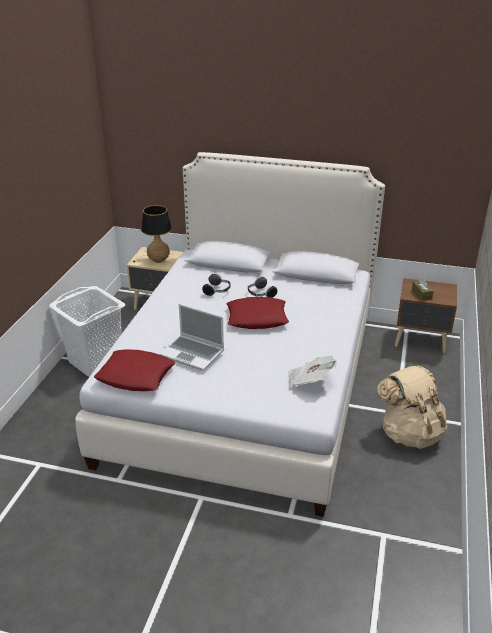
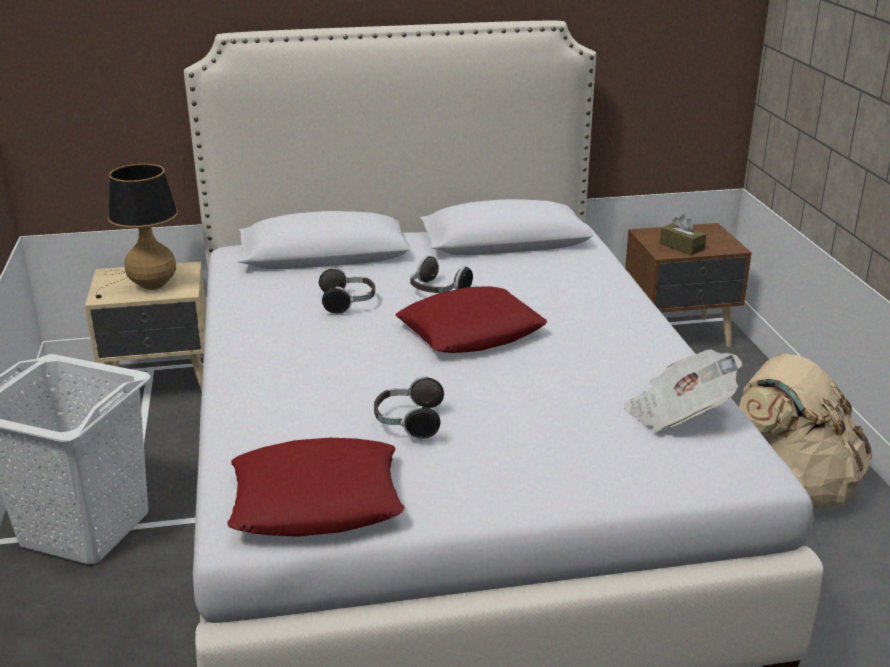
camera: 25 degrees left, 5 degrees down
(193, 353) = (408, 422): laptop -> headphones

